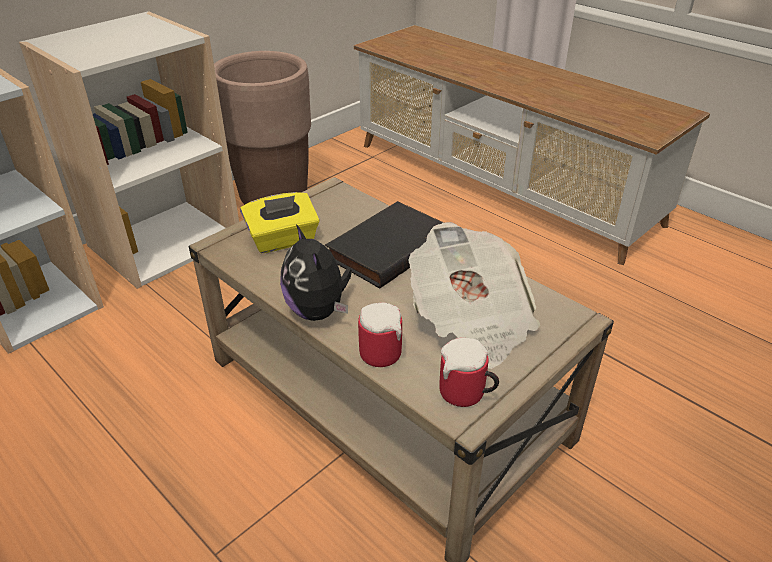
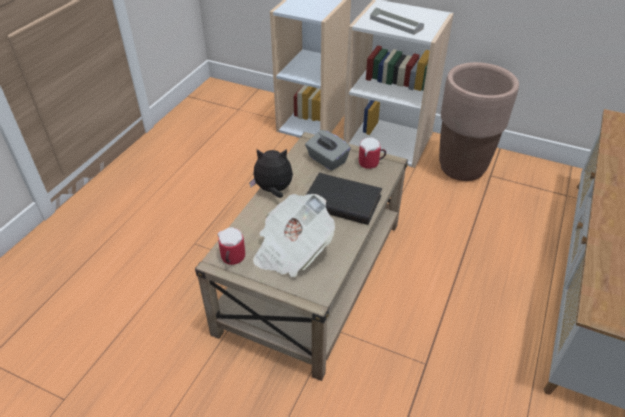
camera: 70 degrees right, 5 degrees up
(123, 44) = (396, 24): none -> grey tray
(283, 240) = (326, 160): yellow tissue box -> grey tissue box
(318, 311) = (273, 190): plush toy -> plush toy turned 45 degrees clockwise
(384, 350) = (253, 221): mug -> mug (371, 163)

